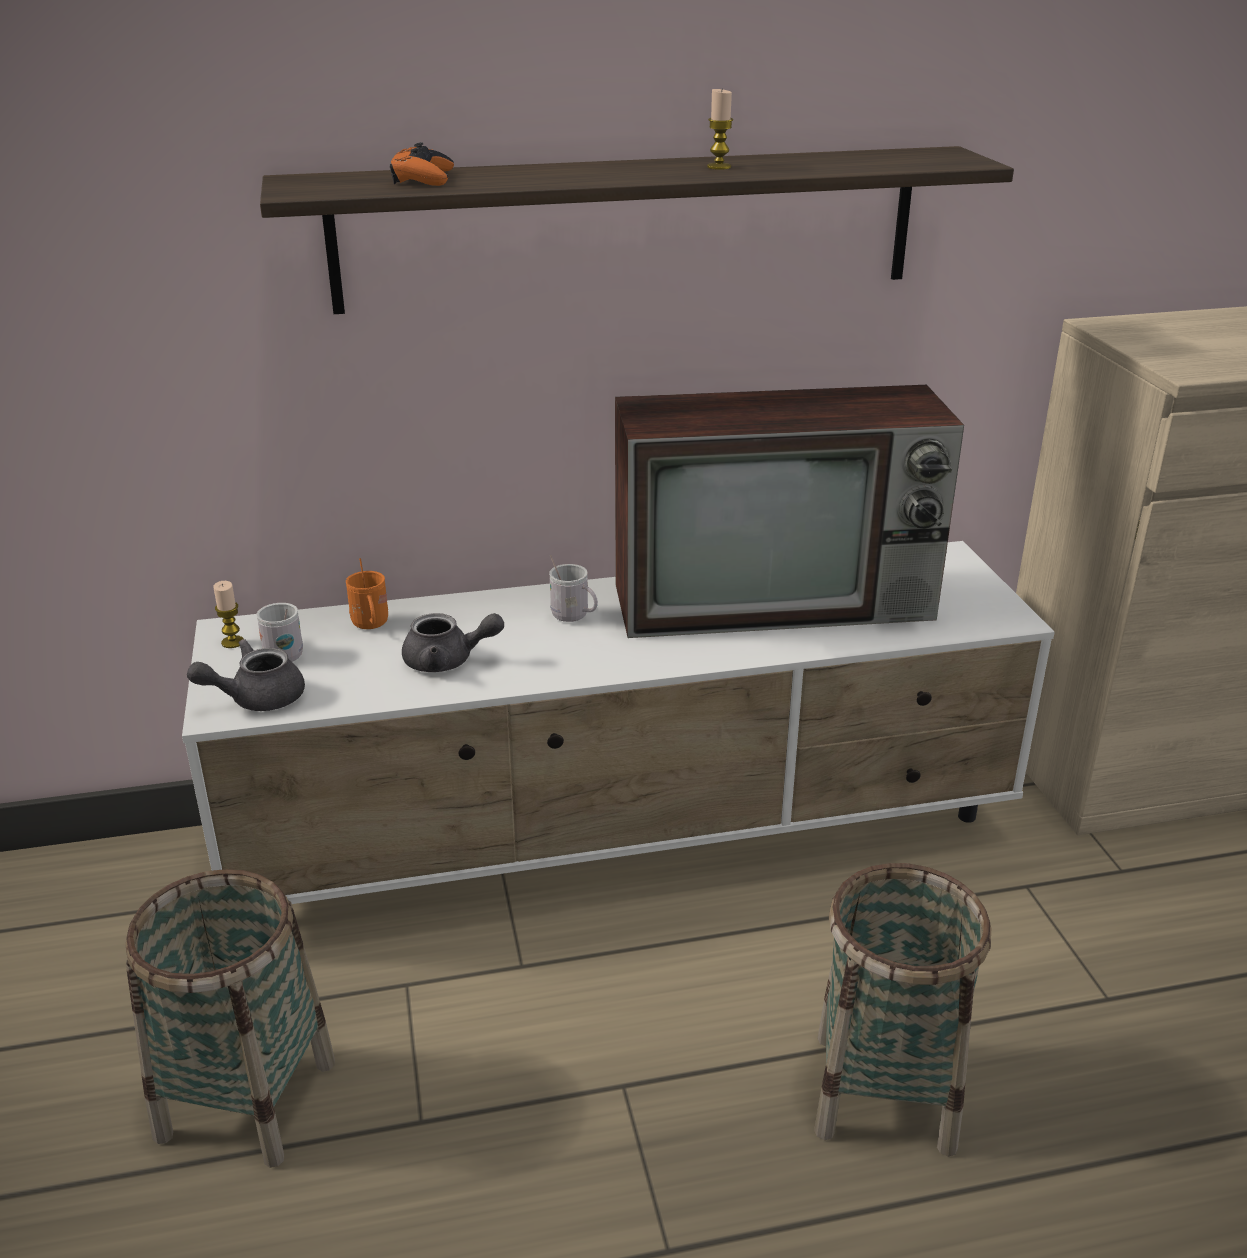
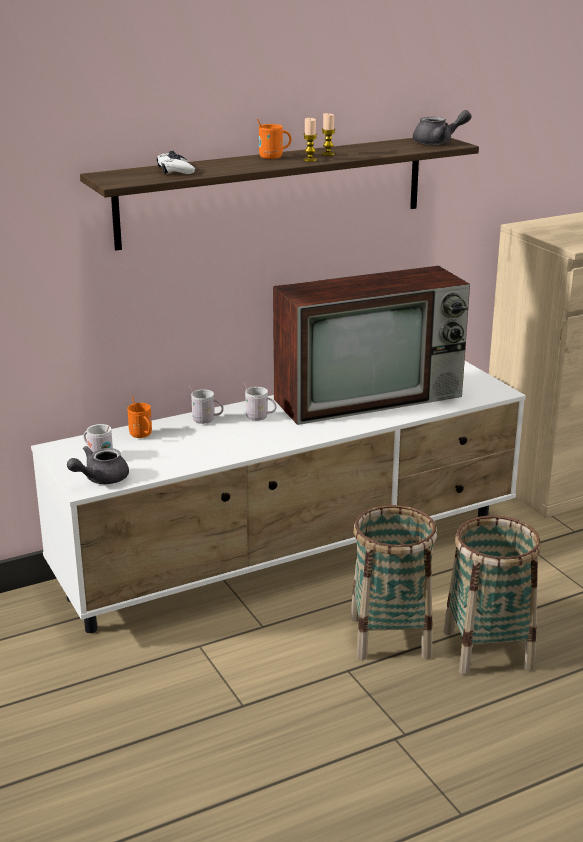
camera: 15 degrees left, 5 degrees down
(232, 642) = (63, 454): candle -> candle (310, 160)
(247, 1099) = (136, 713): basket -> basket (390, 636)
(423, 178) = (175, 170): orange game controller -> white game controller
(448, 661) = (201, 448): grey teapot -> grey teapot (438, 142)
(487, 611) = (207, 421): none -> white mug
(618, 167) = (274, 157): none -> orange mug

